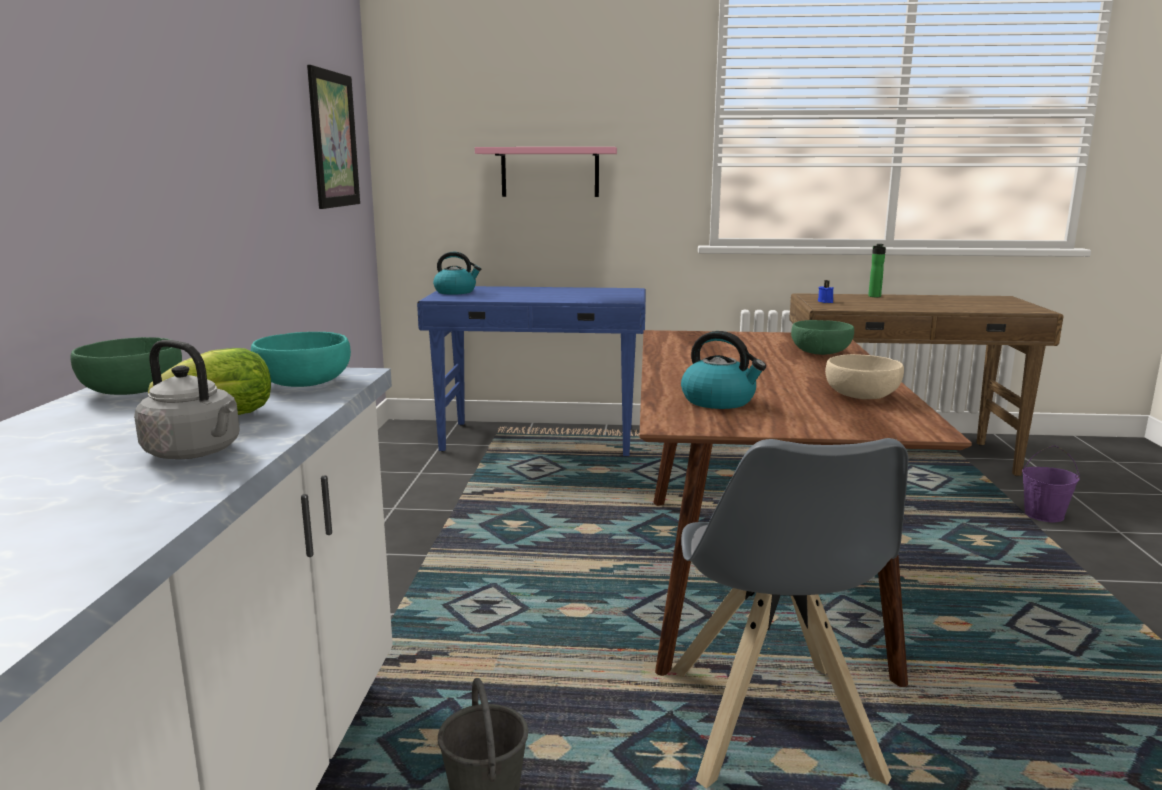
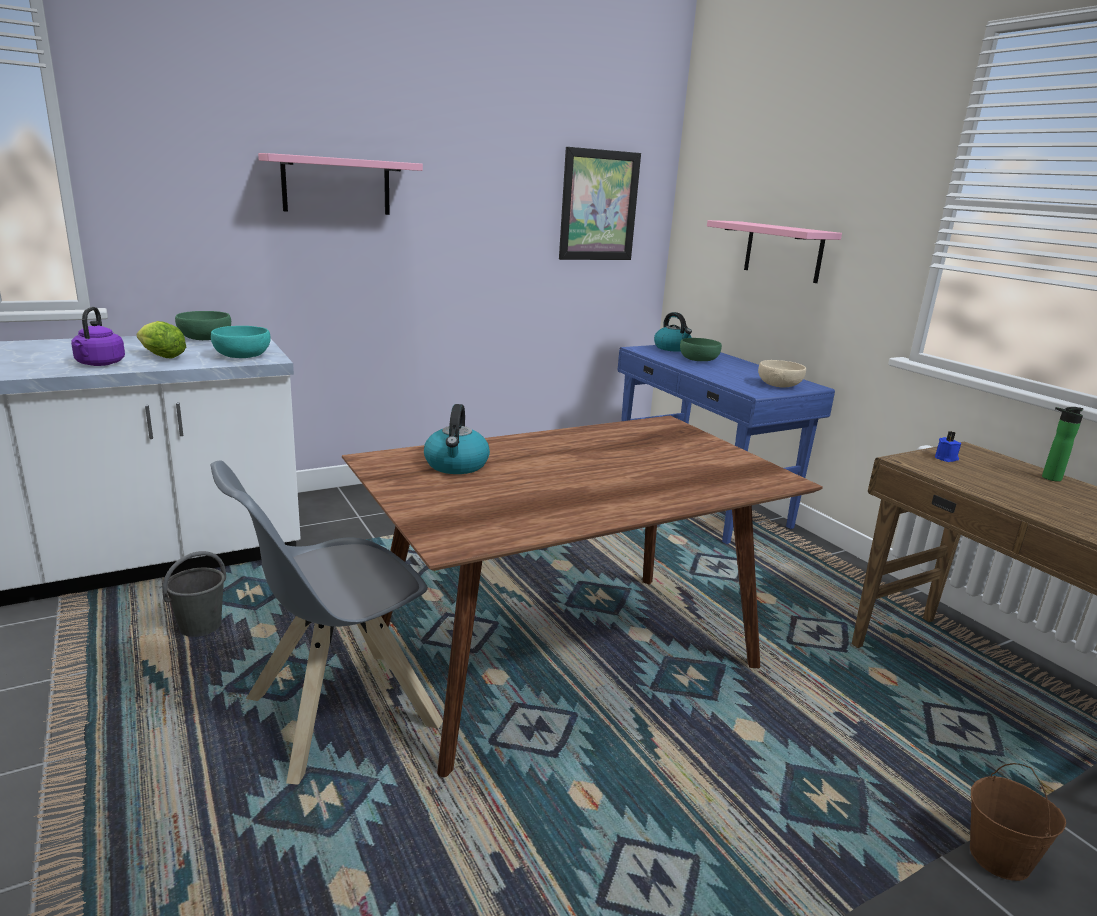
camera: 55 degrees right, 5 degrees up
(141, 111) = (336, 185): none -> pink shelf
(196, 453) = (99, 364): grey kettle -> purple kettle
(821, 352) = (700, 483): green bowl -> green bowl (699, 360)
(861, 395) = (545, 511): beige bowl -> beige bowl (779, 385)
(1044, 515) = (999, 857): purple bucket -> brown bucket

